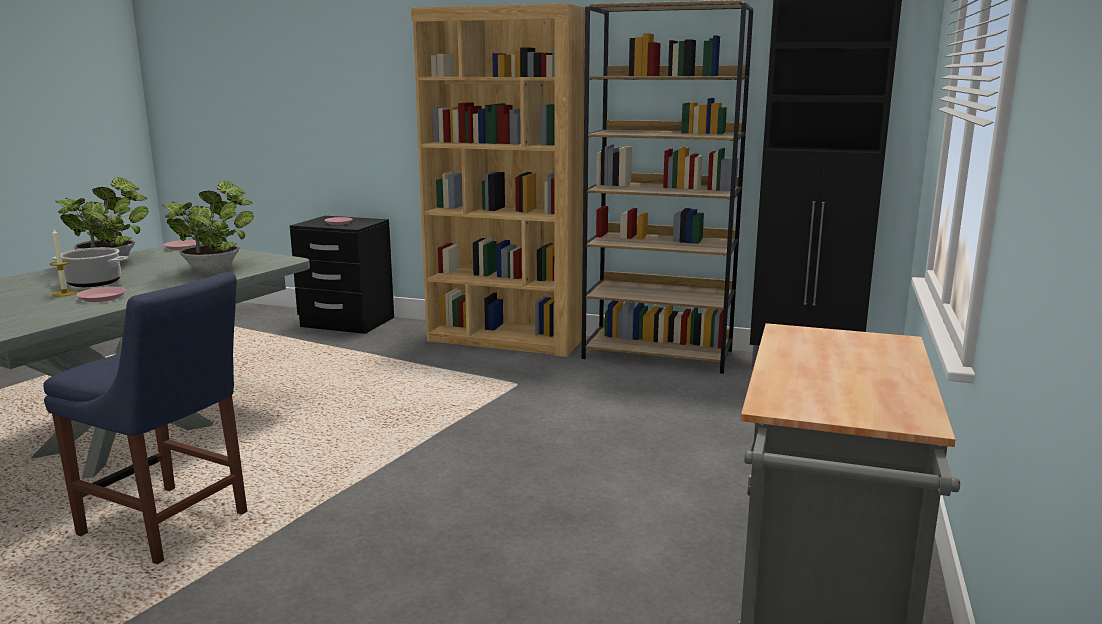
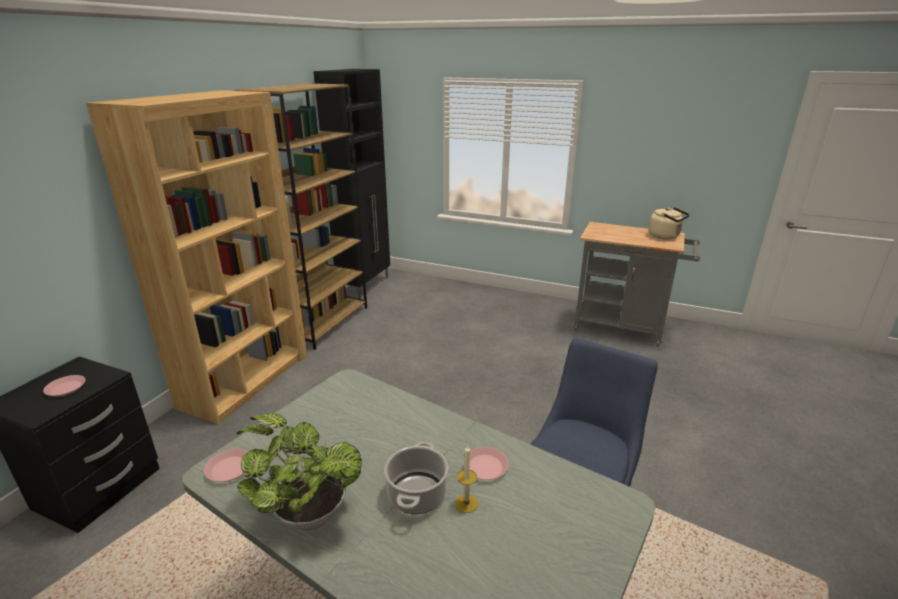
camera: 85 degrees left, 10 degrees up
(215, 269) = (375, 417): potted plant -> none
(868, 405) = (665, 236): none -> beige kettle

